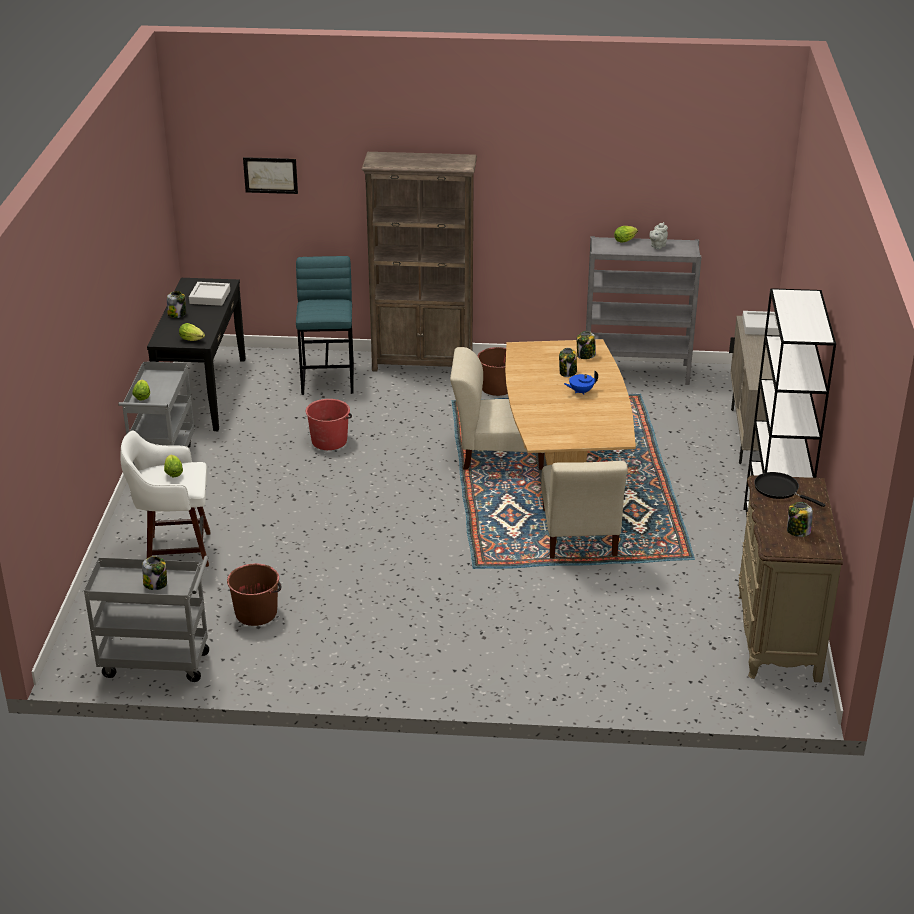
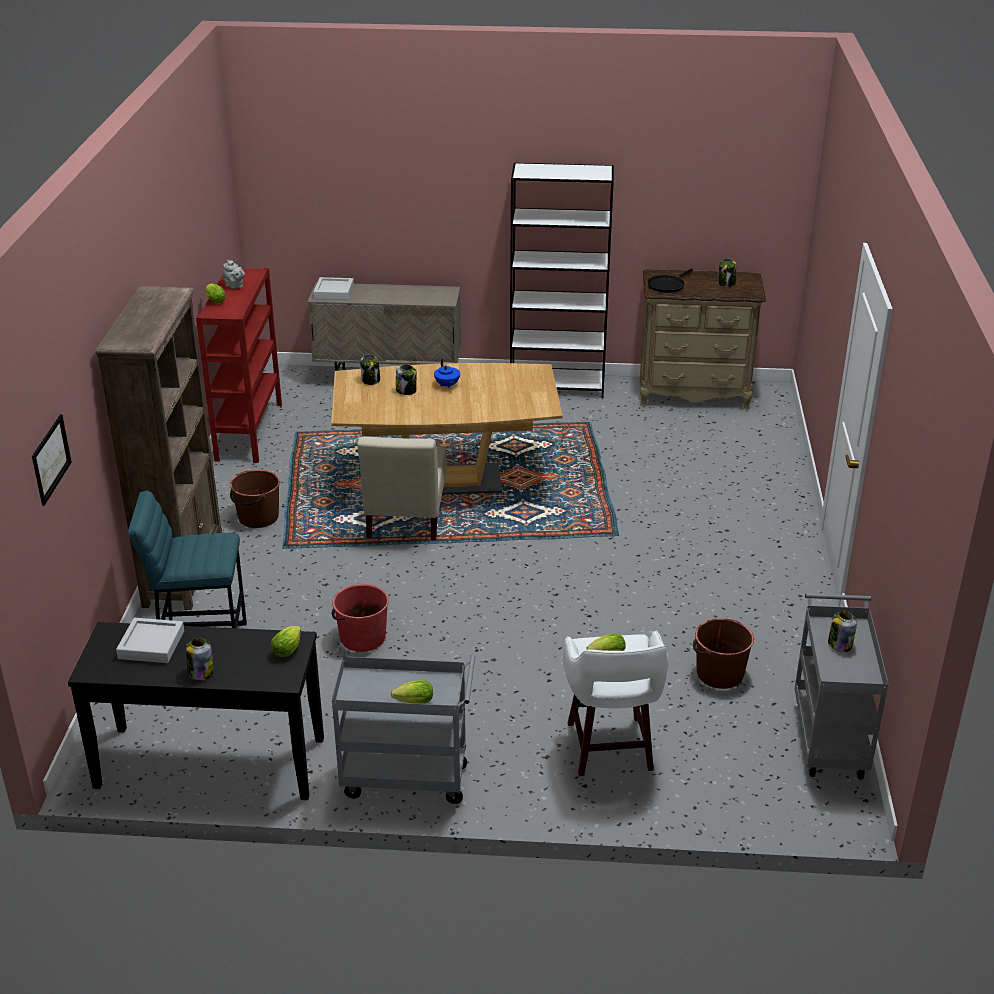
camera: 90 degrees left, 0 degrees up
(578, 535) = (557, 476): beige chair -> none
(636, 373) = (249, 432): grey bookcase -> red bookcase

